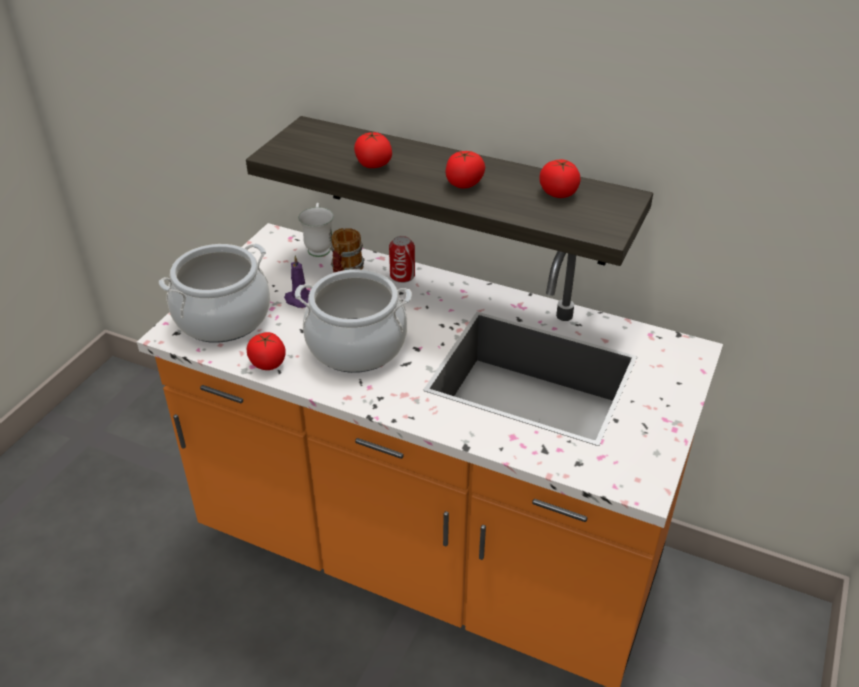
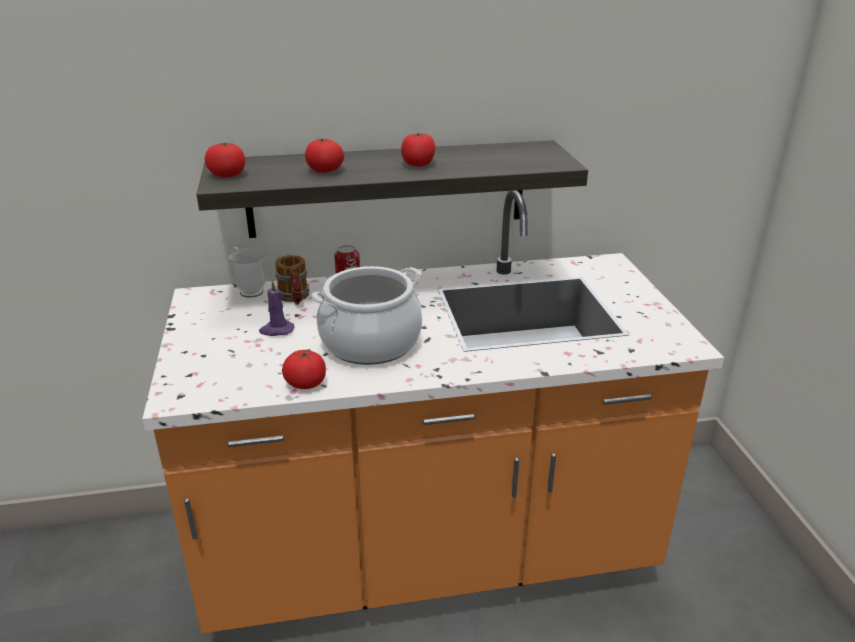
camera: 35 degrees left, 10 degrees down
(223, 318) = (217, 367): cooking pot -> none
(558, 193) = (495, 153): tomato -> tomato (227, 175)

